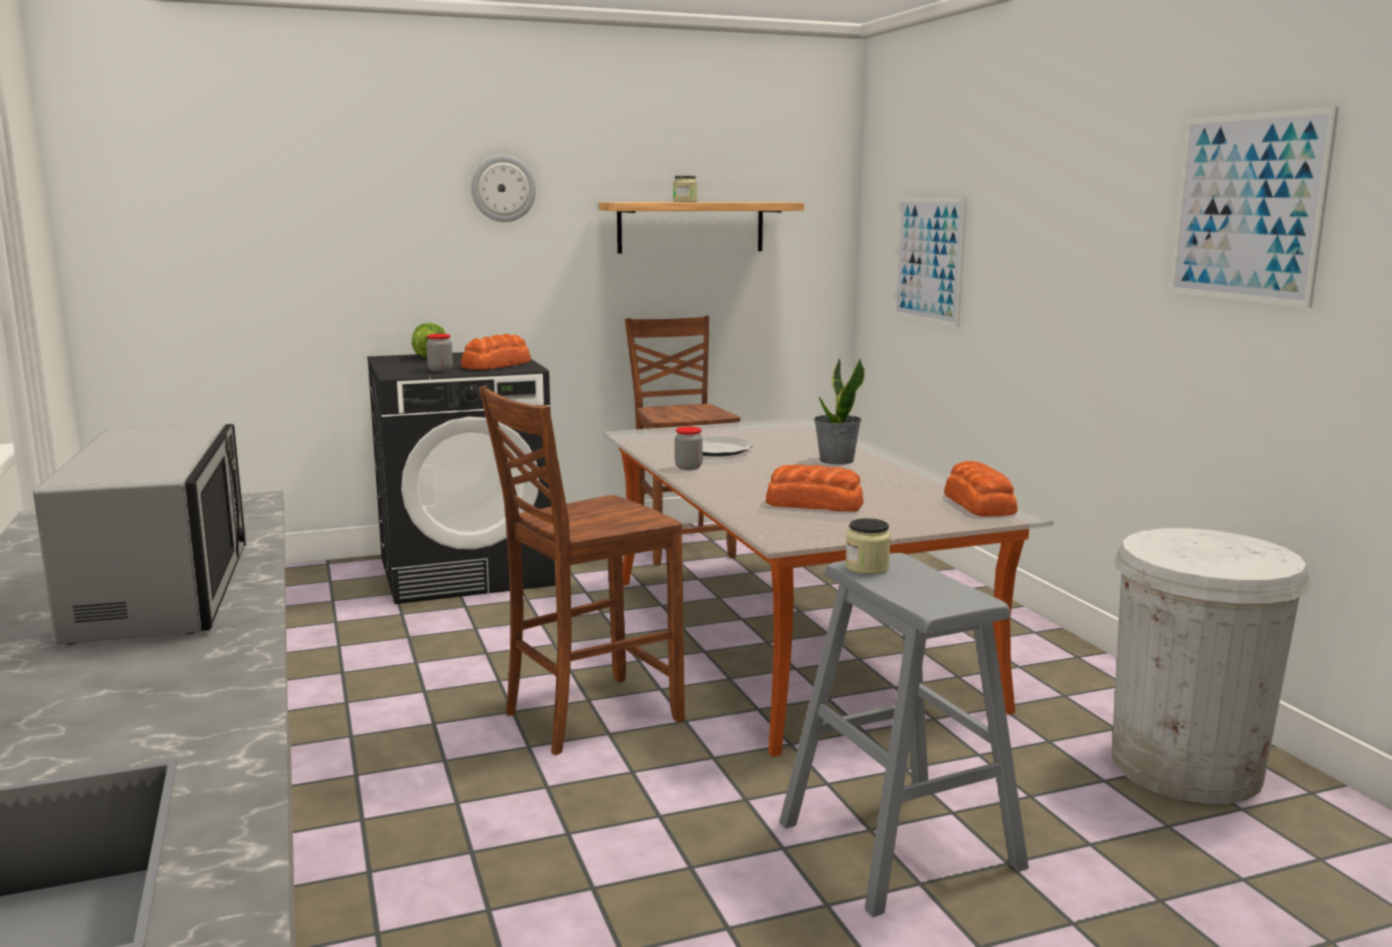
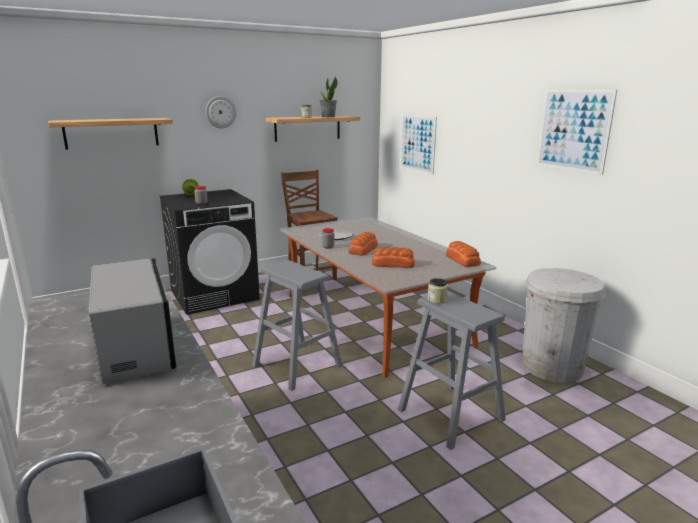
camera: 10 degrees left, 5 degrees up
(279, 225) = (111, 133): none -> shelf
(497, 365) = (227, 199): bread -> bread (363, 249)
(587, 716) = (297, 365): brown chair -> grey stool
(836, 460) = (391, 239): potted plant -> potted plant (328, 117)

